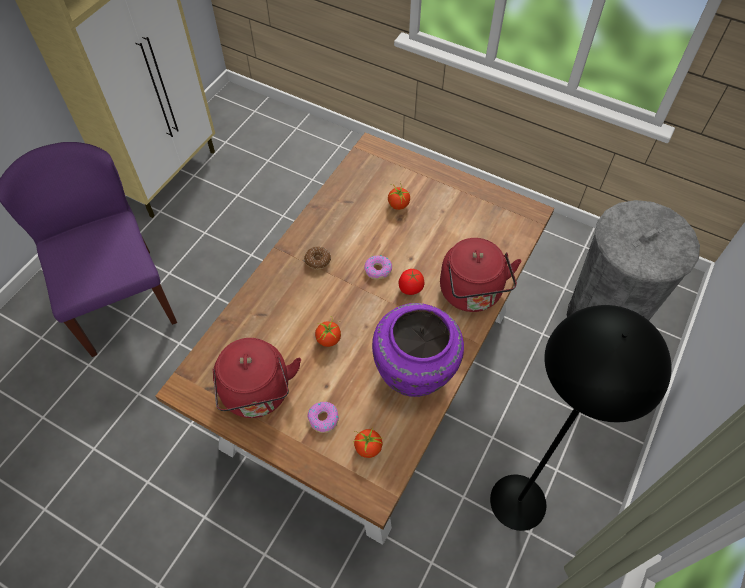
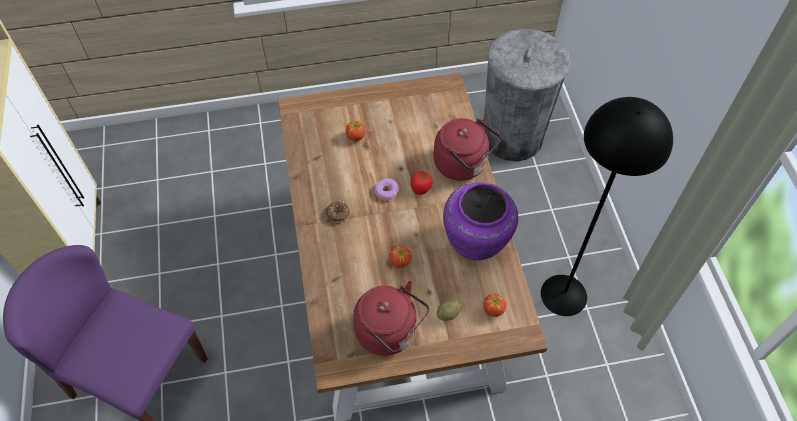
camera: 40 degrees left, 0 degrees up
(323, 419) = (448, 314): donut -> potato

